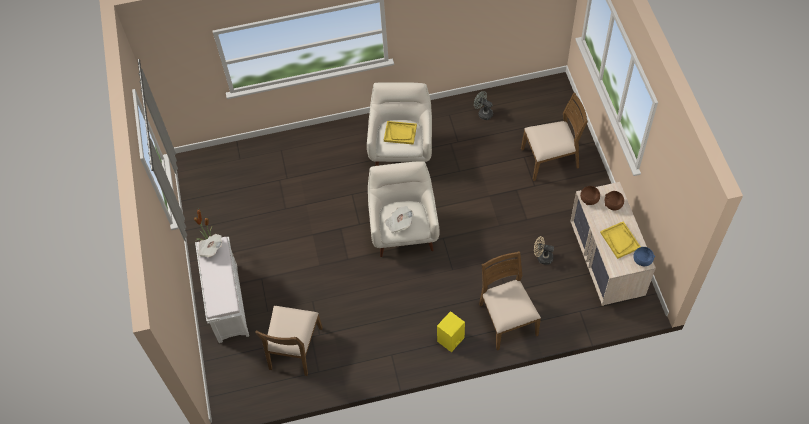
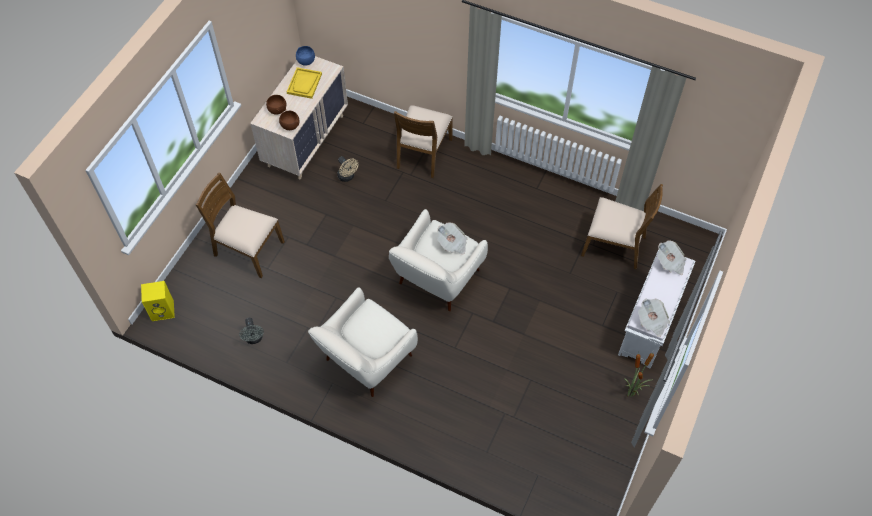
camera: 145 degrees left, 0 degrees up
(224, 303) = (670, 263): none -> newspaper
(294, 348) = (614, 245): brown chair -> brown chair turned 60 degrees clockwise
(400, 133) = (370, 329): yellow tray -> none
(450, 340) = (480, 168): yellow speaker -> yellow speaker (163, 310)

